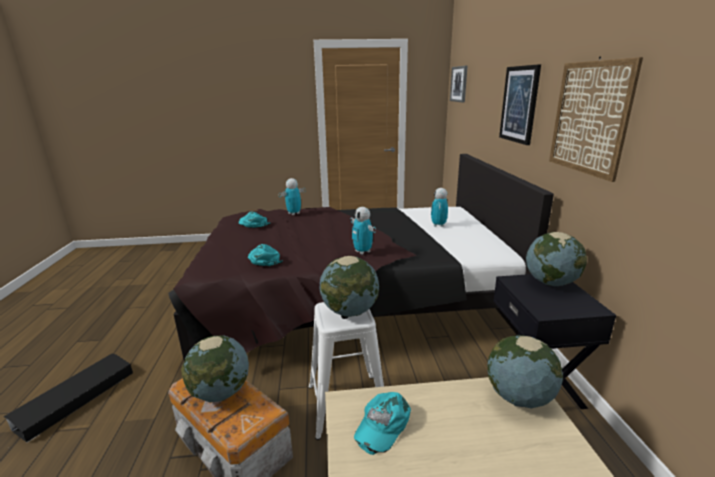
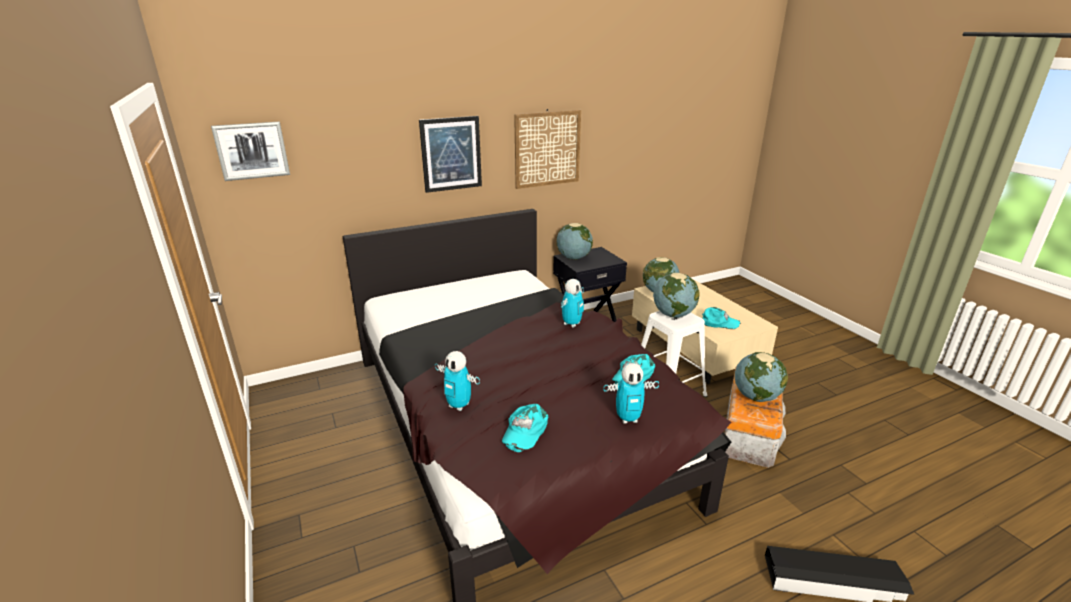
camera: 110 degrees left, 5 degrees up
(438, 225) = (459, 302): toy robot -> toy robot (628, 418)

